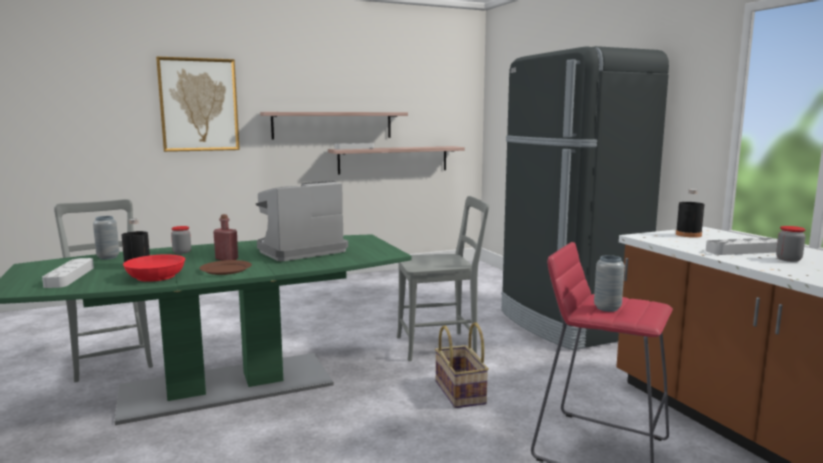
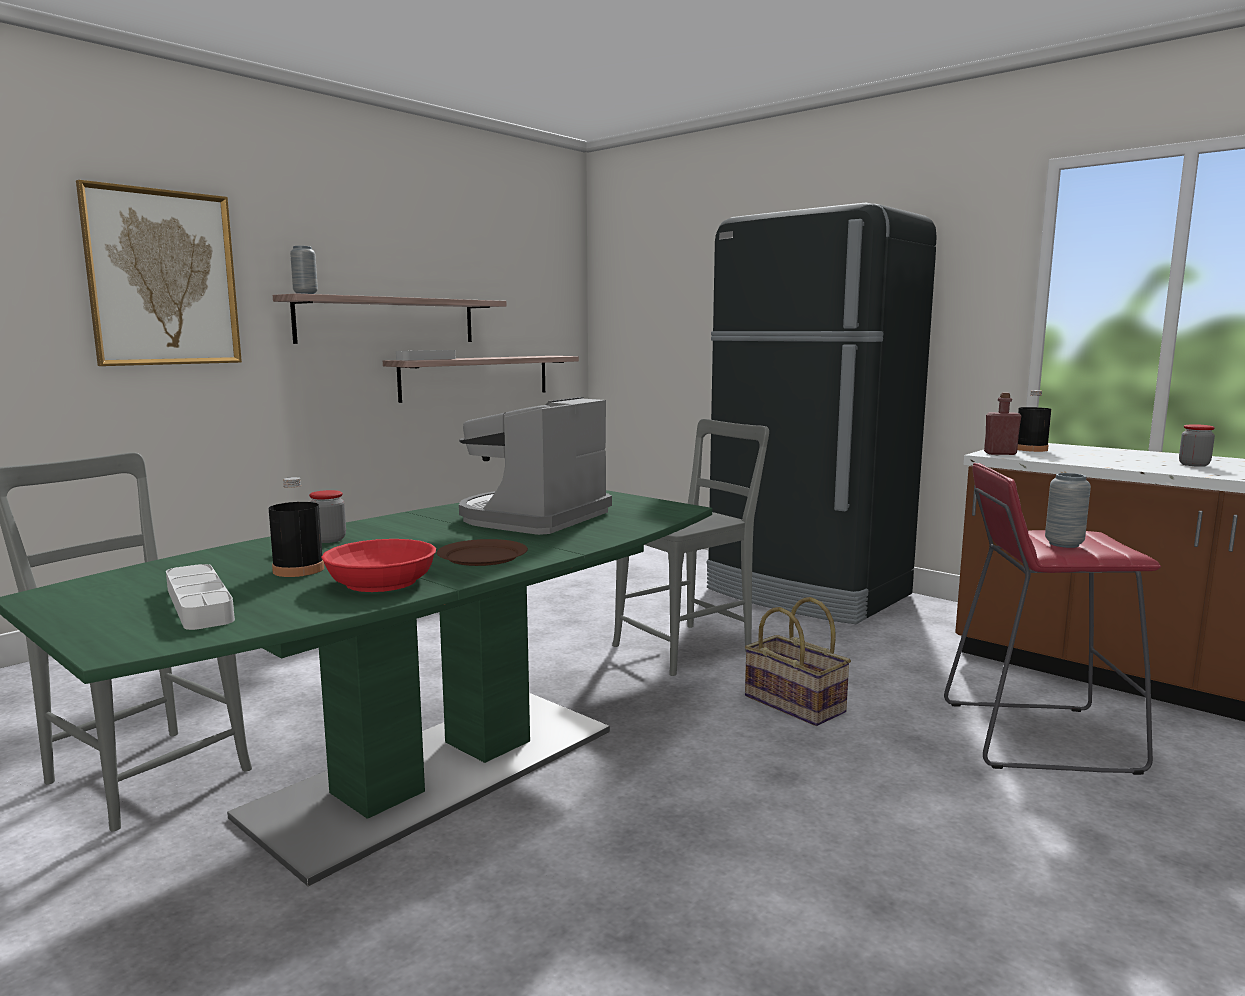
camera: 25 degrees left, 0 degrees up
(108, 257) = (196, 563): grey vase -> grey vase (305, 294)
(226, 259) = (442, 541): red bottle -> red bottle (1000, 453)
(744, 251) = (1132, 460): grey tray -> none

